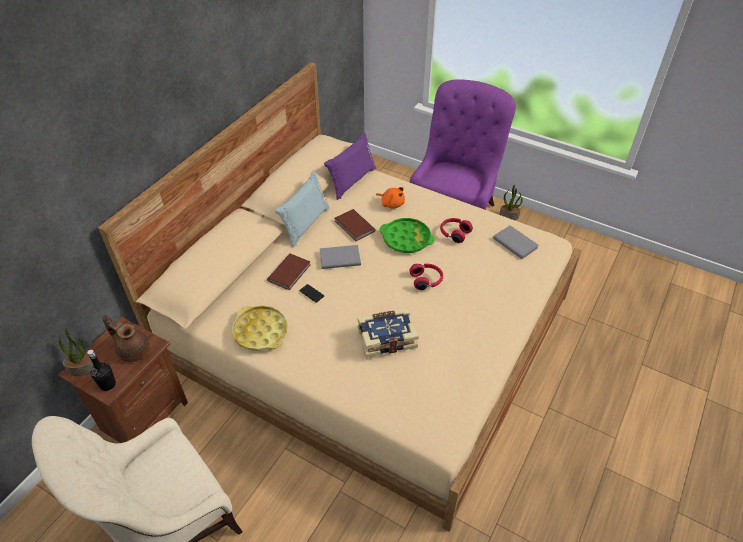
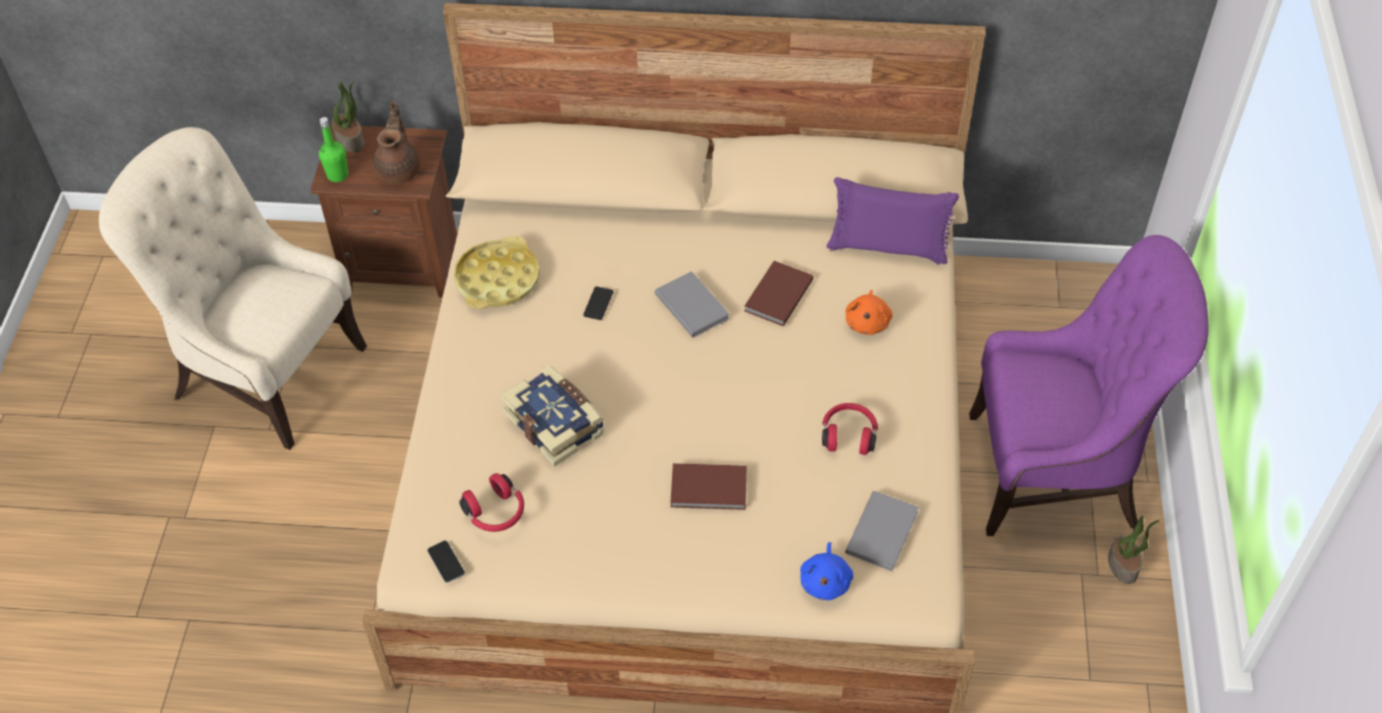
camera: 65 degrees right, 5 degrees up
(108, 384) = (337, 175): black bottle -> green bottle
(290, 272) = (627, 262): brown book -> brown book (710, 490)
(305, 224) = (742, 234): blue pillow -> none
(406, 239) = (791, 373): green tray -> none
(426, 280) = (710, 434): red headphones -> red headphones (496, 513)
(454, 422) = (446, 562): none -> phone
(534, 271) = (825, 581): none -> blue plush toy

